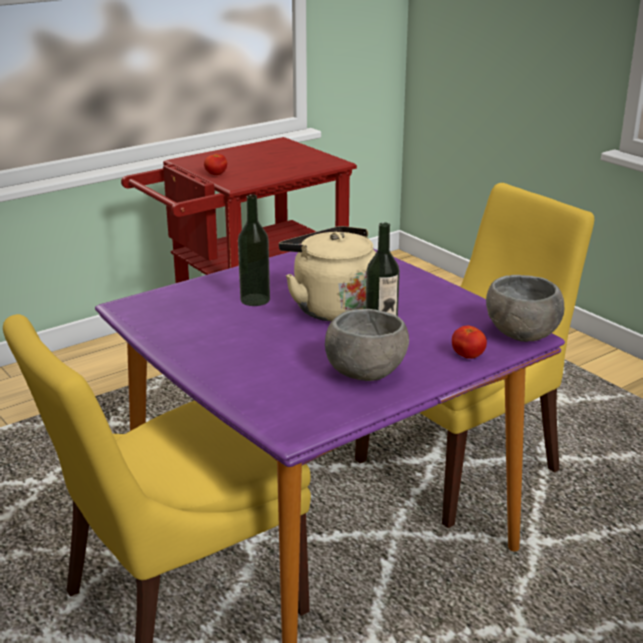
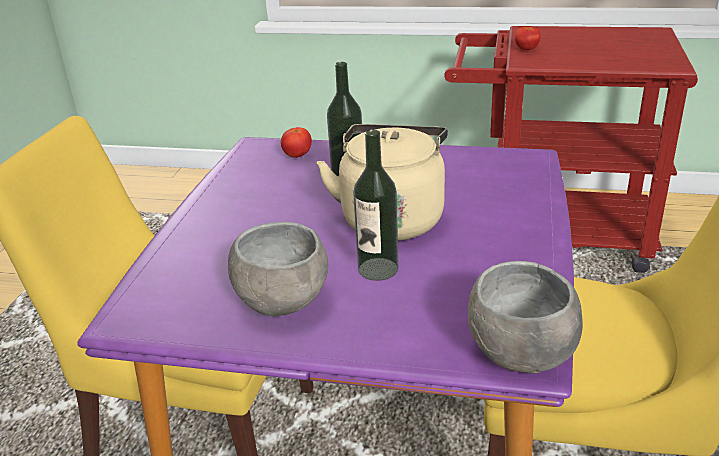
camera: 50 degrees right, 5 degrees up
(468, 356) = (409, 343): tomato -> tomato (297, 155)

